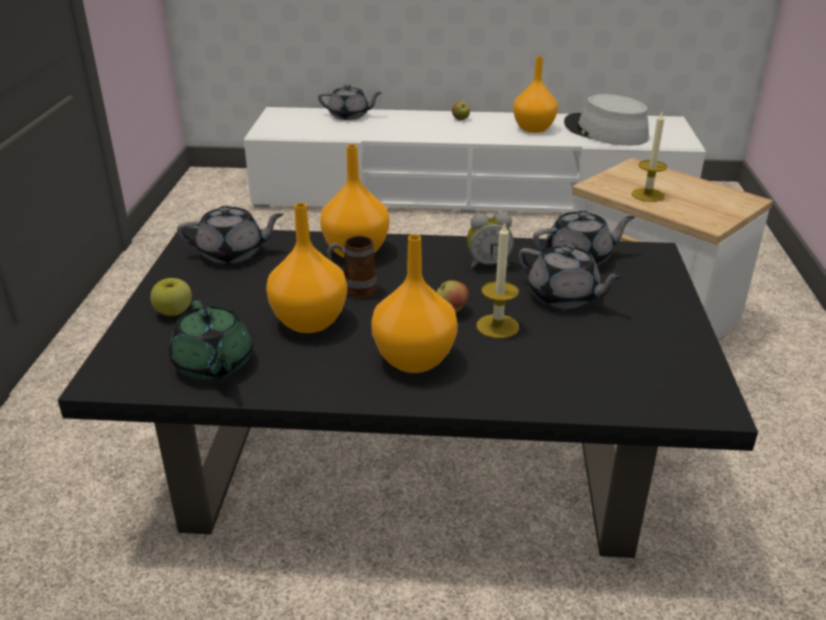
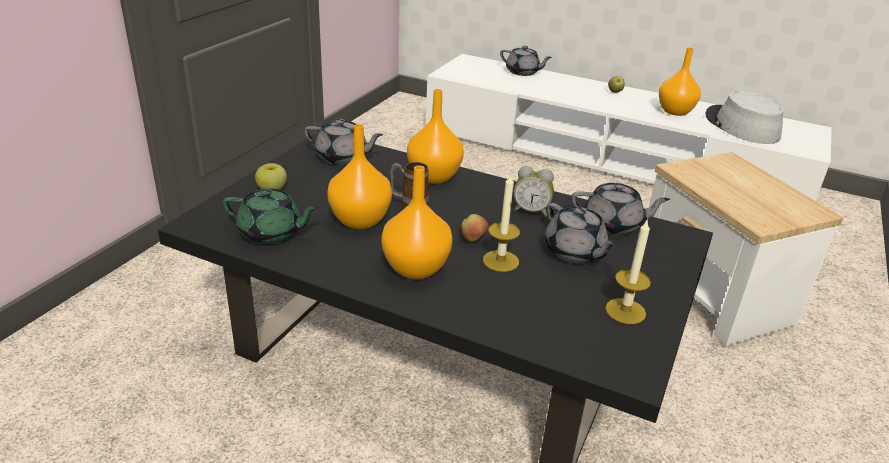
camera: 20 degrees right, 0 degrees up
(213, 365) = (271, 233): green teapot -> green teapot turned 75 degrees counterclockwise
(648, 195) = (720, 186): candle -> candle (625, 311)

